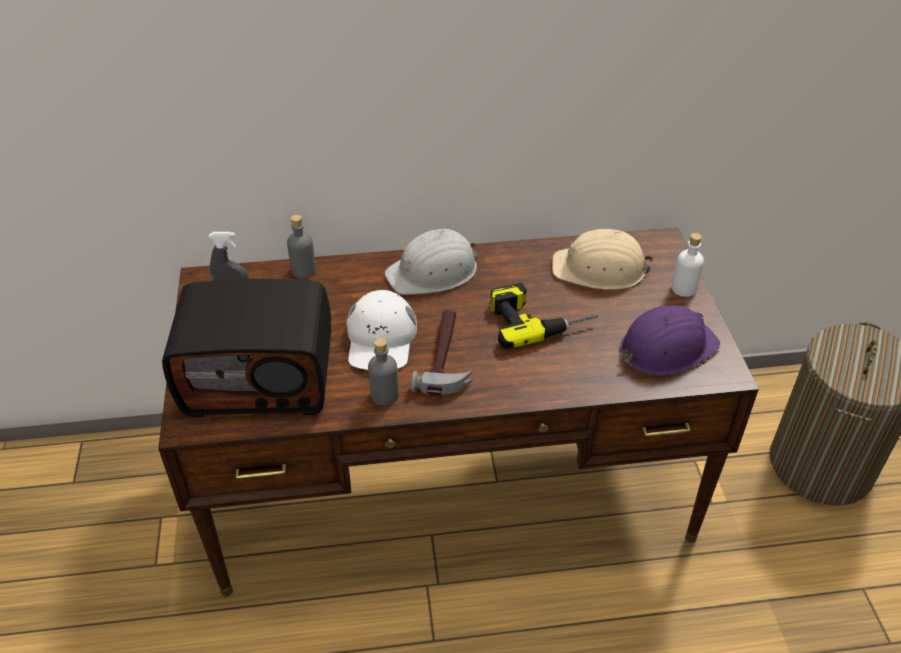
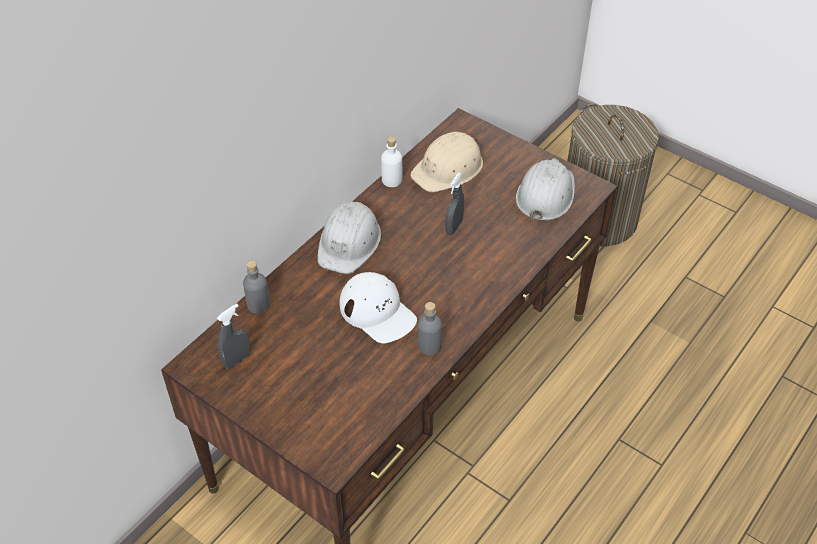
camera: 45 degrees left, 5 degrees up
(260, 377) = (335, 397): radio -> none
(447, 358) = (434, 294): hammer -> none
(538, 318) = (454, 227): power drill -> grey spray bottle
(666, 347) = (545, 194): purple hard hat -> white hard hat
(684, 288) = (510, 148): white bottle -> white bottle (392, 180)

